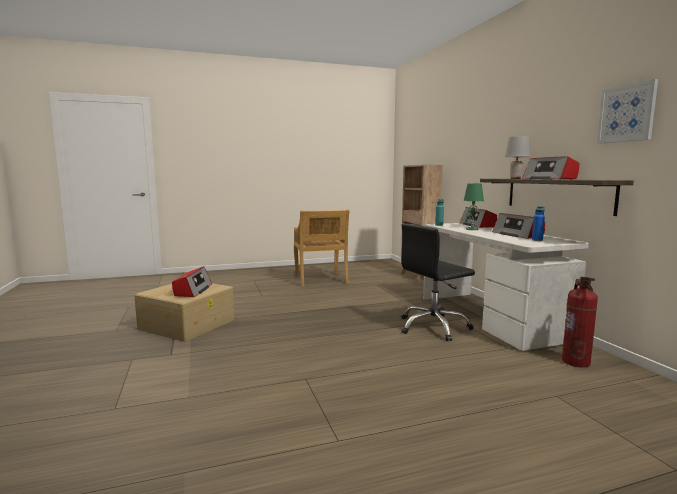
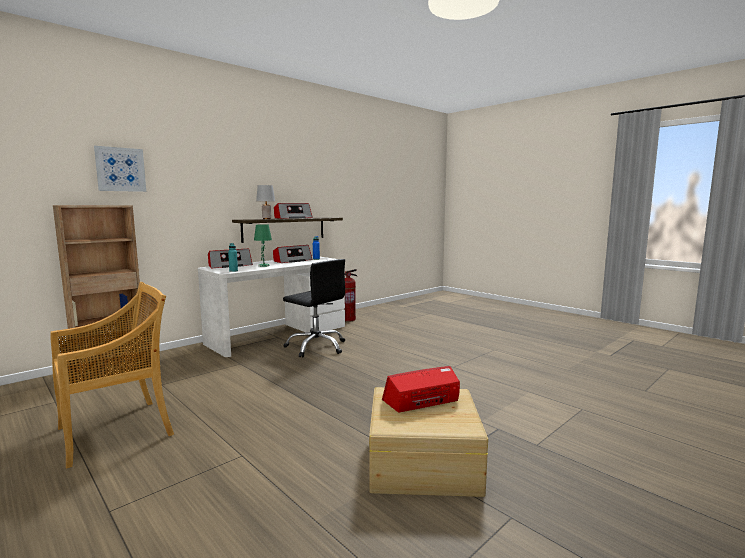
camera: 115 degrees left, 0 degrees up
(626, 113) = (320, 180): picture -> picture (120, 169)

